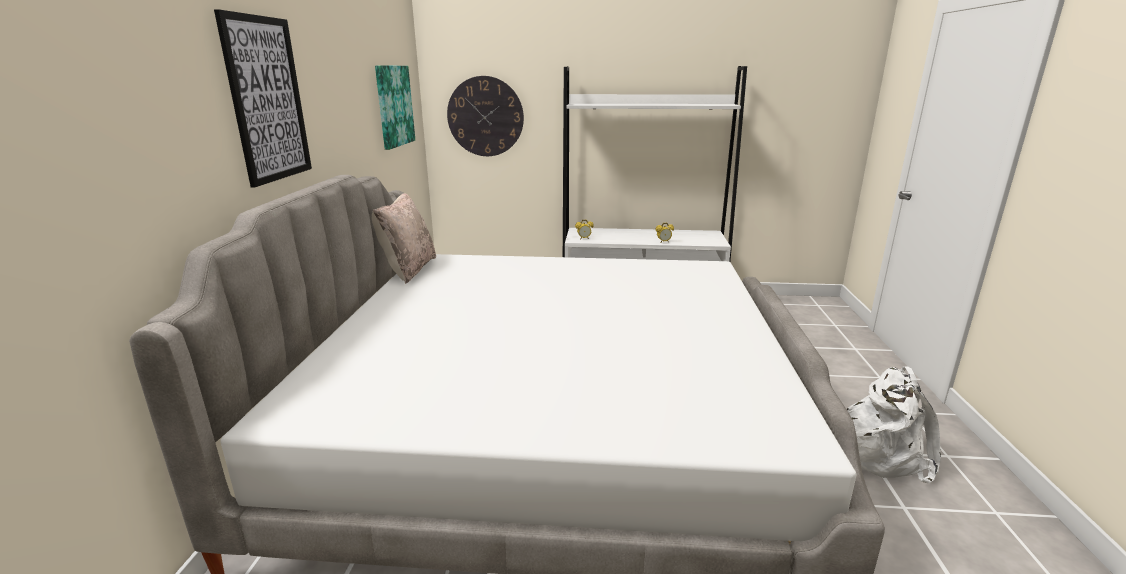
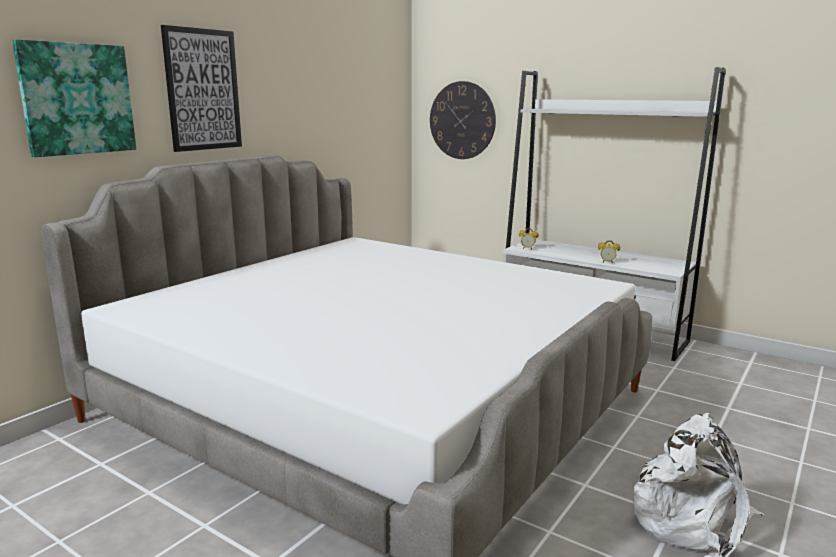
camera: 30 degrees right, 5 degrees down
(394, 106) = (365, 106): picture -> picture (77, 99)
(408, 270) = (327, 246): beige pillow -> none

